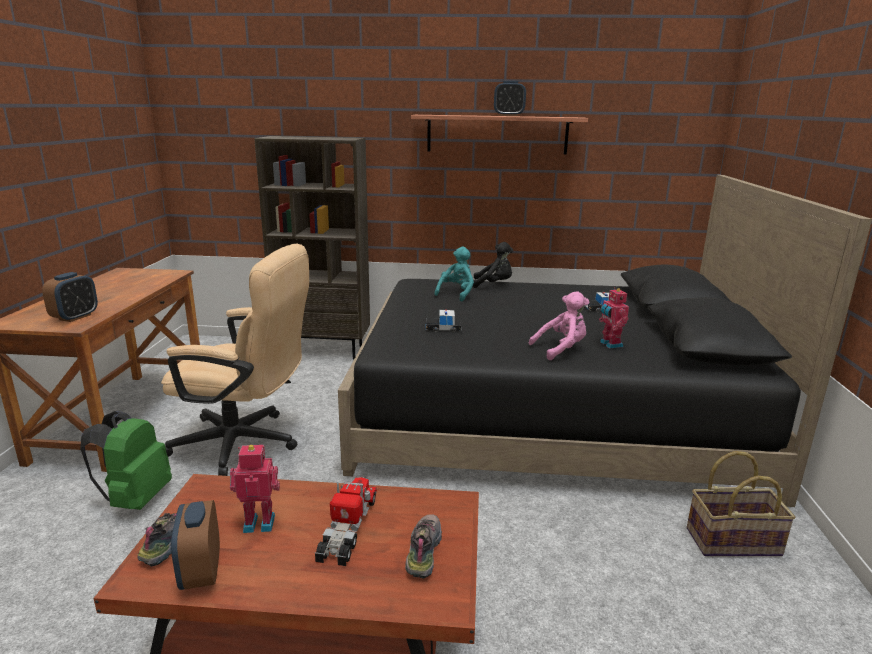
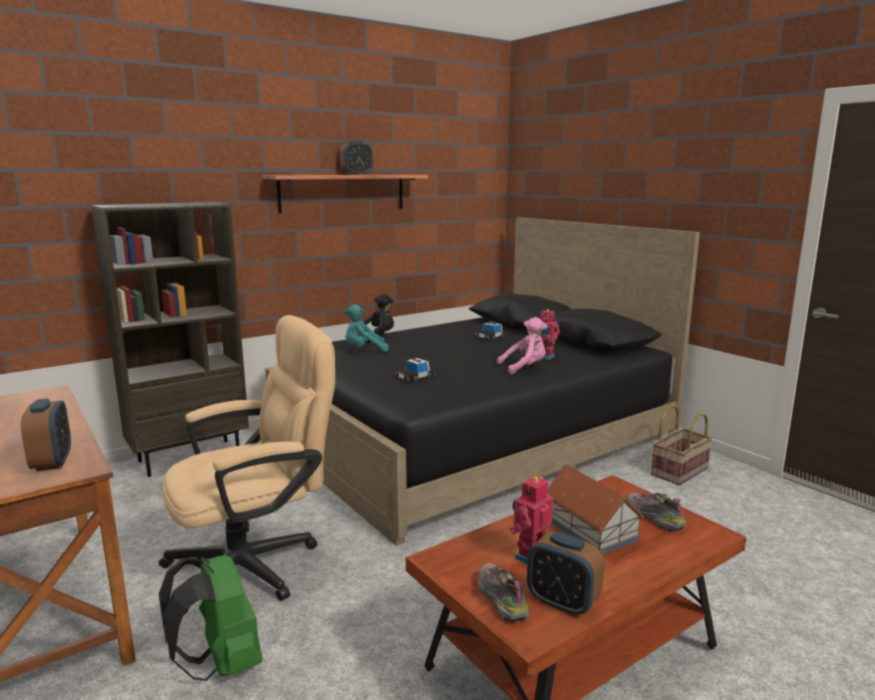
camera: 40 degrees left, 5 degrees down
(348, 528) = (590, 529): toy truck -> toy house
(456, 293) = (364, 350): turquoise plush toy -> turquoise plush toy turned 90 degrees counterclockwise
(561, 349) = (525, 368): pink plush toy -> pink plush toy turned 45 degrees clockwise

